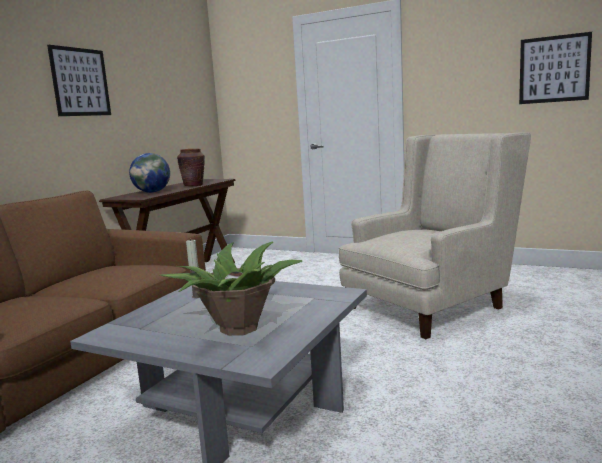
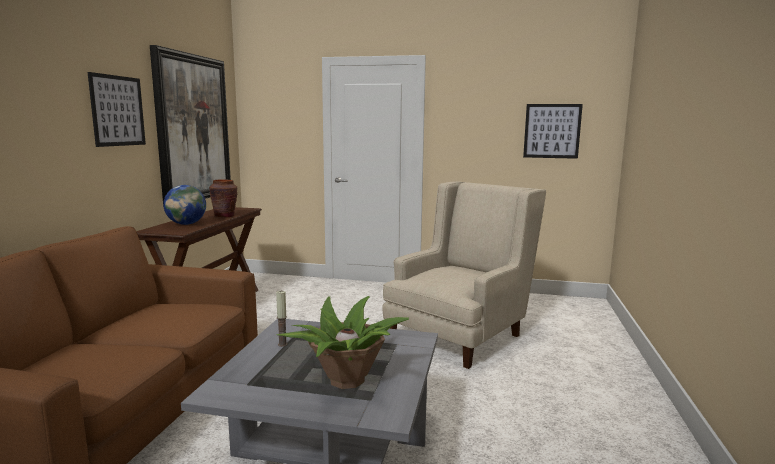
camera: 15 degrees left, 0 degrees up
(164, 100) = (193, 128): none -> picture

